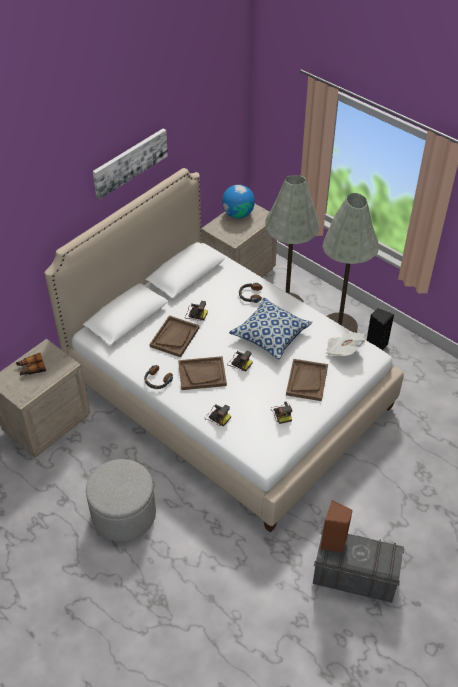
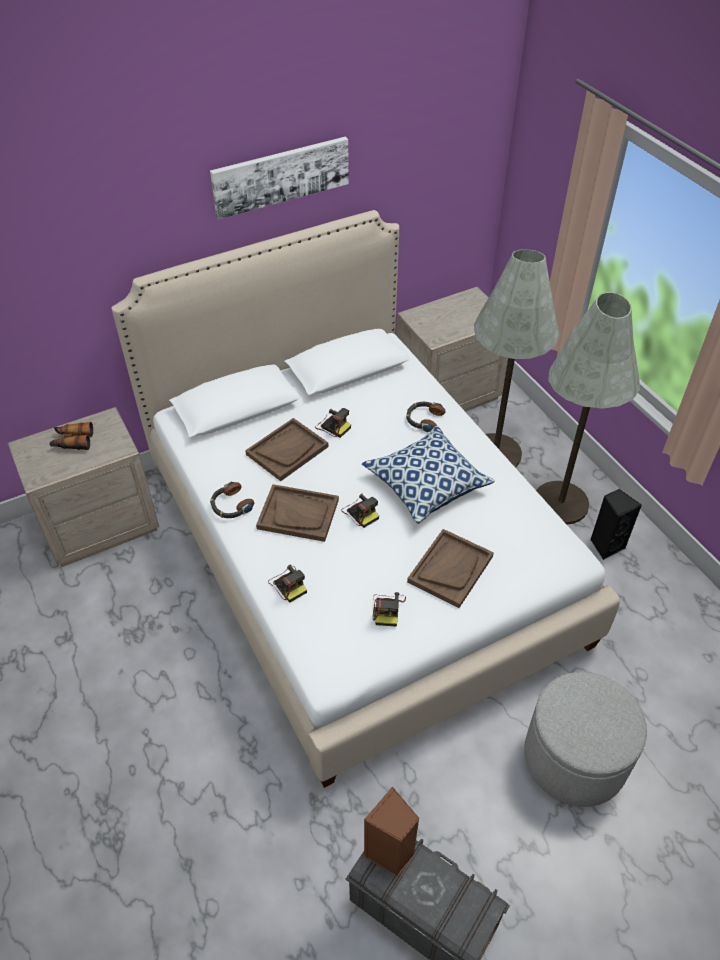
camera: 20 degrees right, 0 degrees up
(124, 514) = (131, 686): grey ottoman -> grey ottoman (574, 757)
(238, 214) = (458, 306): globe -> none
(343, 350) = (528, 538): newspaper -> none

